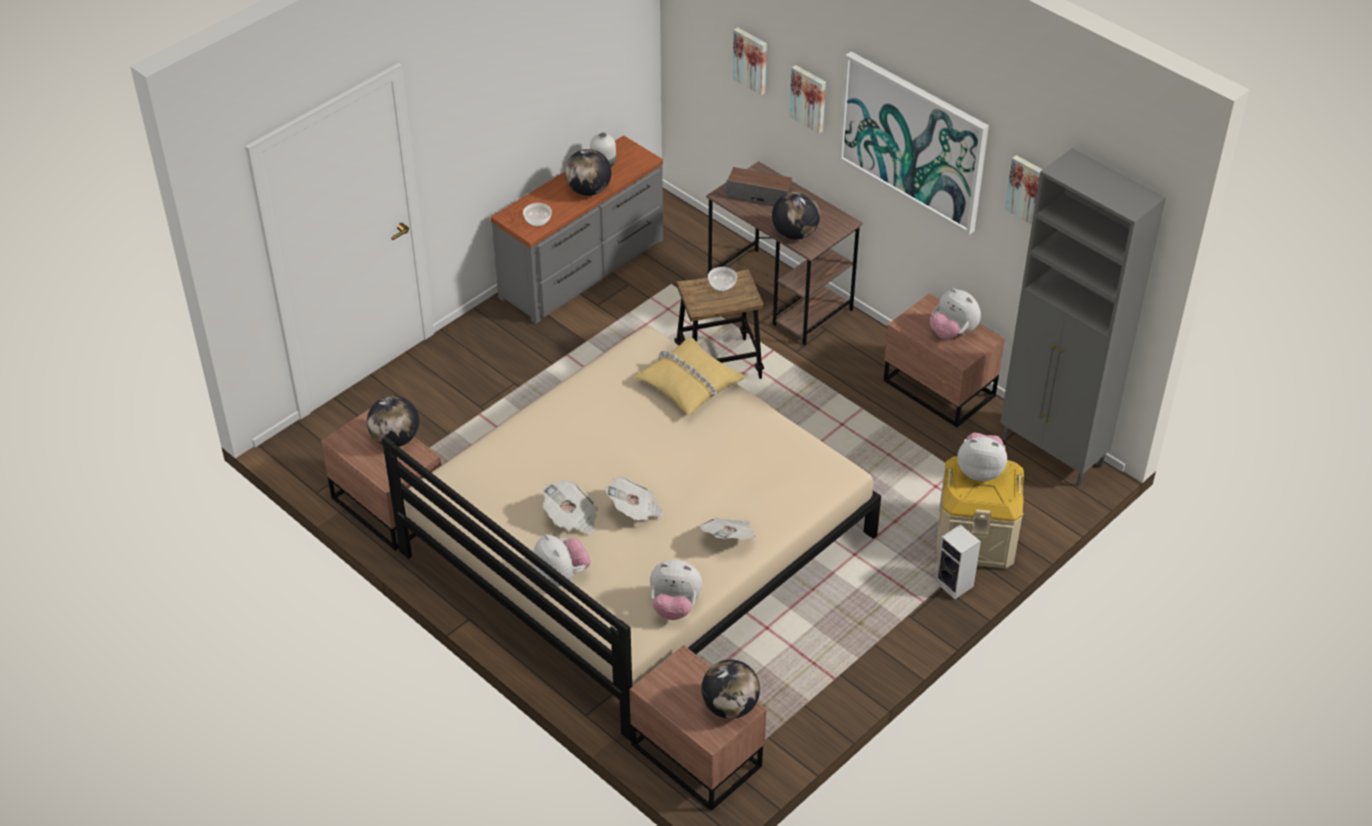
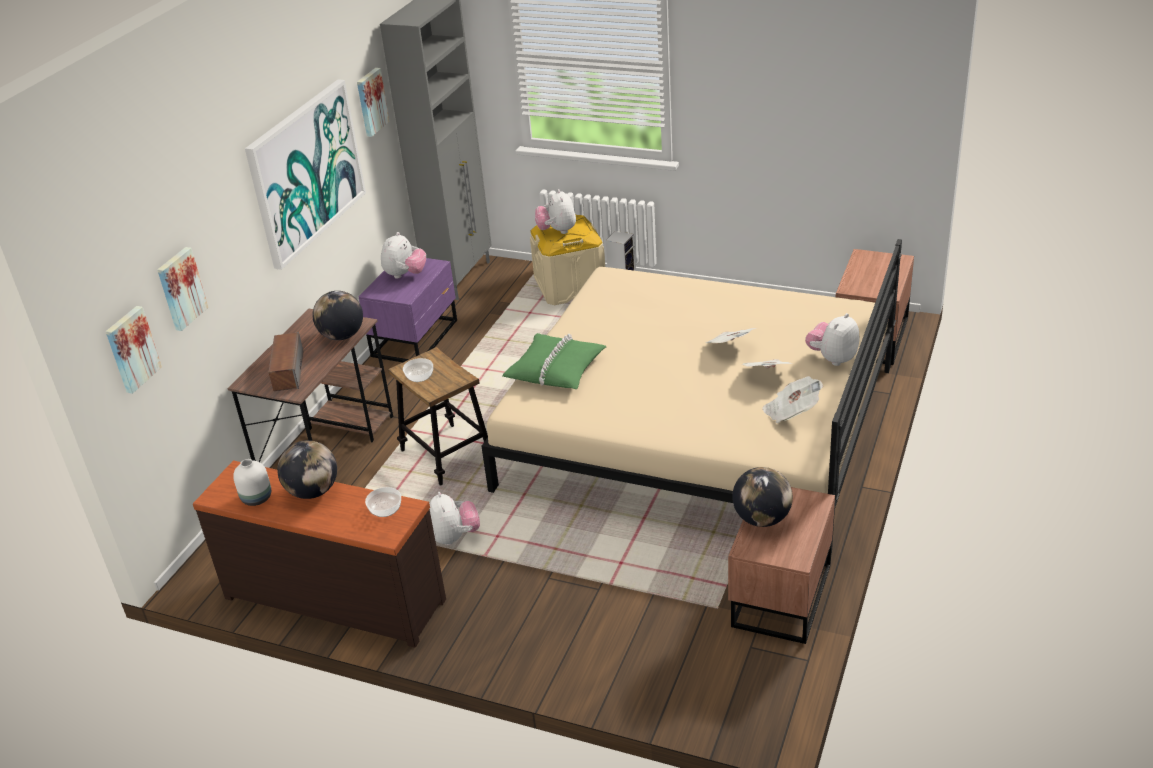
camera: 110 degrees left, 10 degrees down
(583, 269) = (336, 596): grey dresser -> brown dresser
(674, 606) = (808, 301): plush toy -> plush toy (455, 537)
(689, 384) = (556, 369): yellow pillow -> green pillow
(729, 538) = (718, 300): newspaper -> newspaper (791, 412)
(730, 706) = (867, 260): globe -> none
(809, 98) = (234, 251): picture -> picture (131, 349)
(939, 390) = (417, 338): brown nightstand -> purple nightstand

